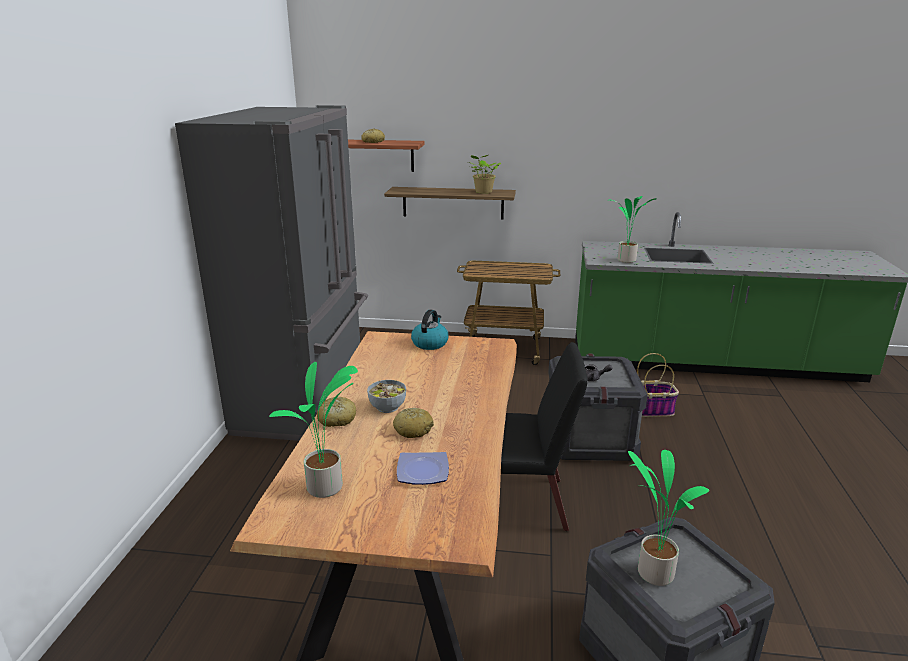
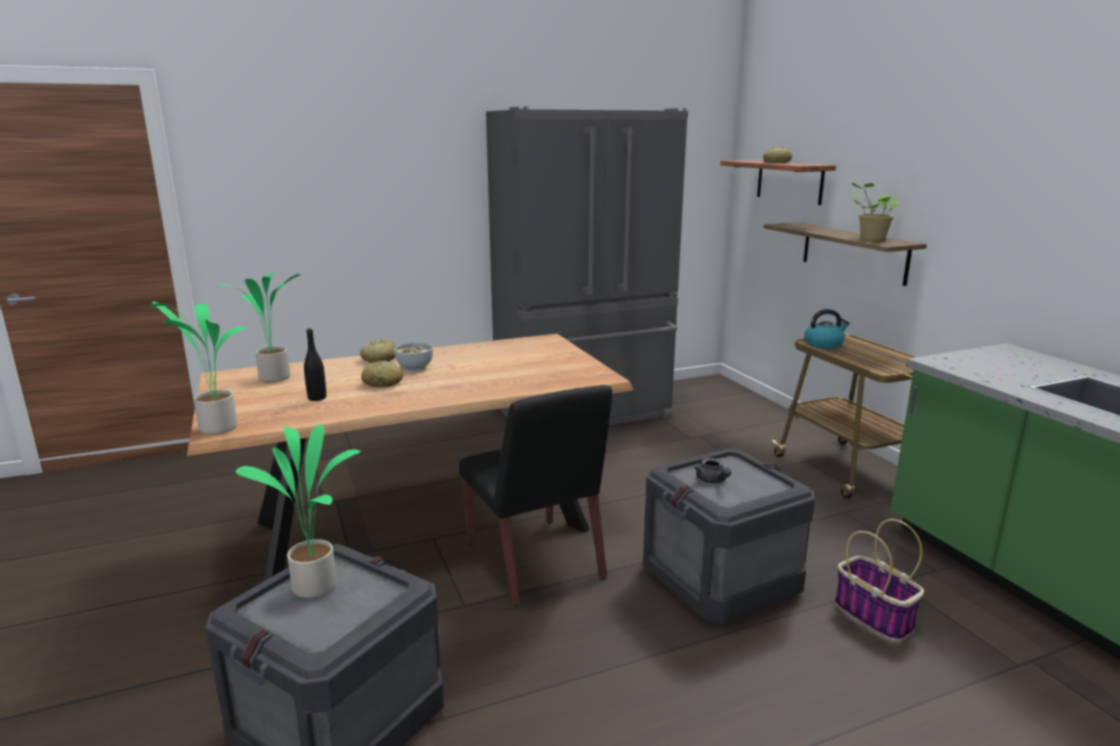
camera: 60 degrees right, 5 degrees down
(422, 470) = (317, 398): plate -> black bottle
(430, 343) = (563, 355): kettle -> kettle (824, 344)
(625, 261) = (984, 374): potted plant -> potted plant (216, 428)

